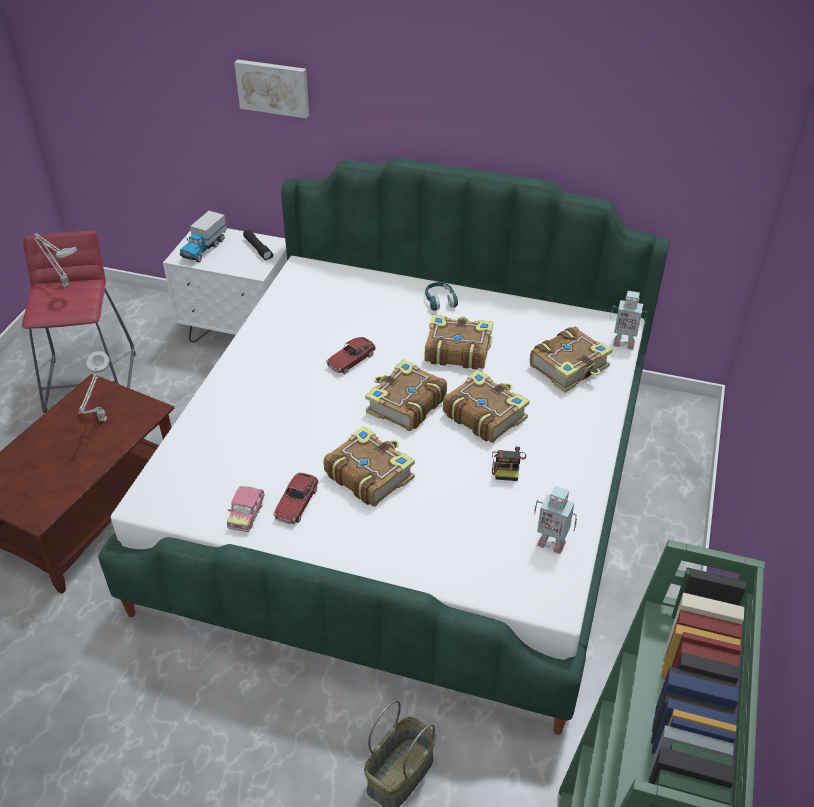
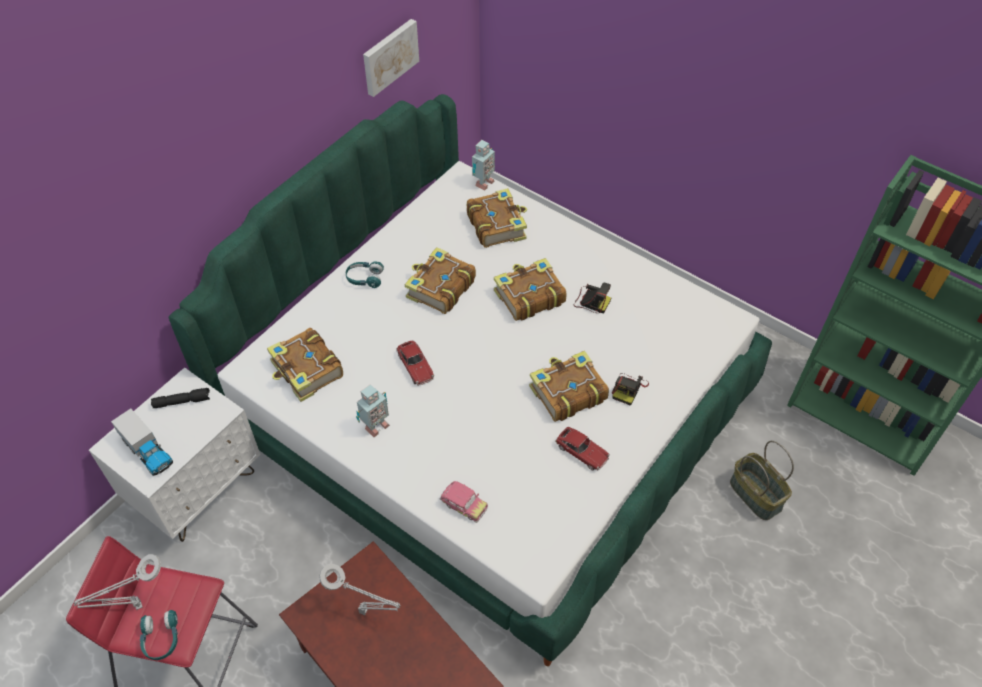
camera: 70 degrees left, 10 degrees up
(39, 304) = (161, 639): none -> turquoise headphones
(247, 514) = (581, 491): toy car -> toy car (463, 505)
(273, 87) = (119, 248): picture -> picture (389, 56)
(398, 524) = (628, 389): none -> camera
(405, 405) = (493, 345): book -> book (307, 371)
(551, 542) = (676, 303): toy robot -> toy robot (375, 426)

